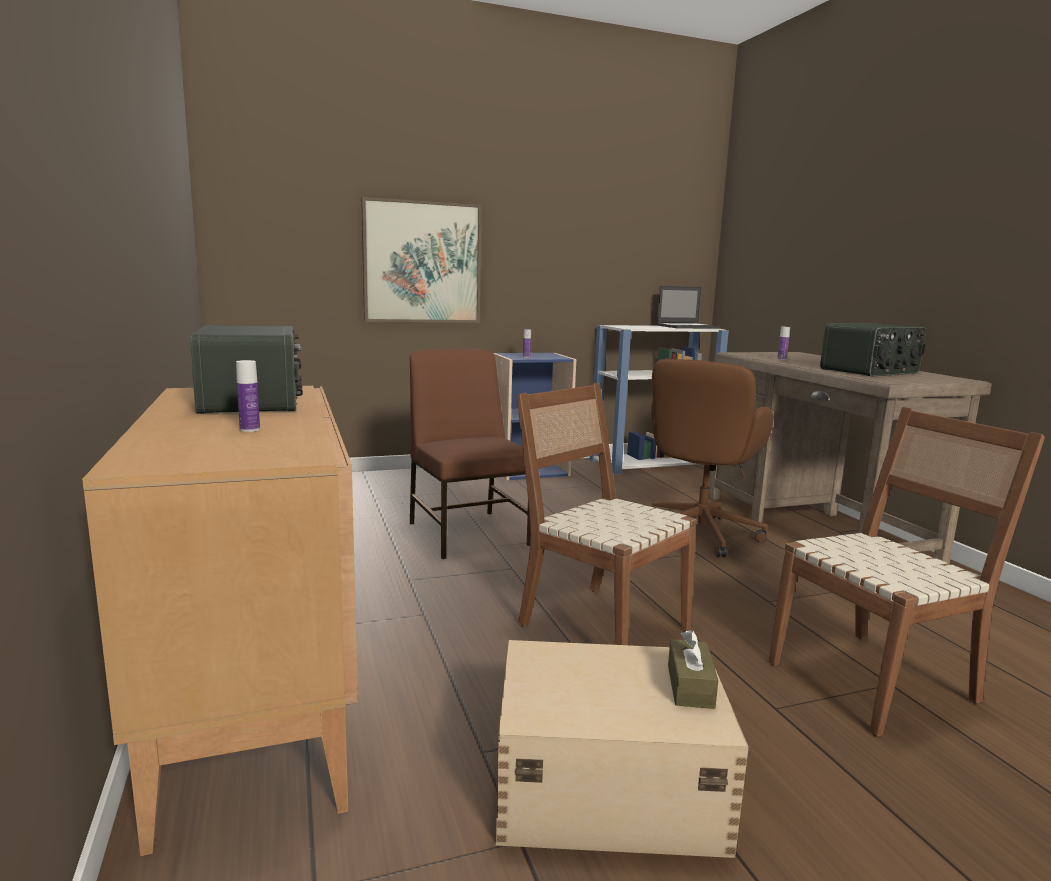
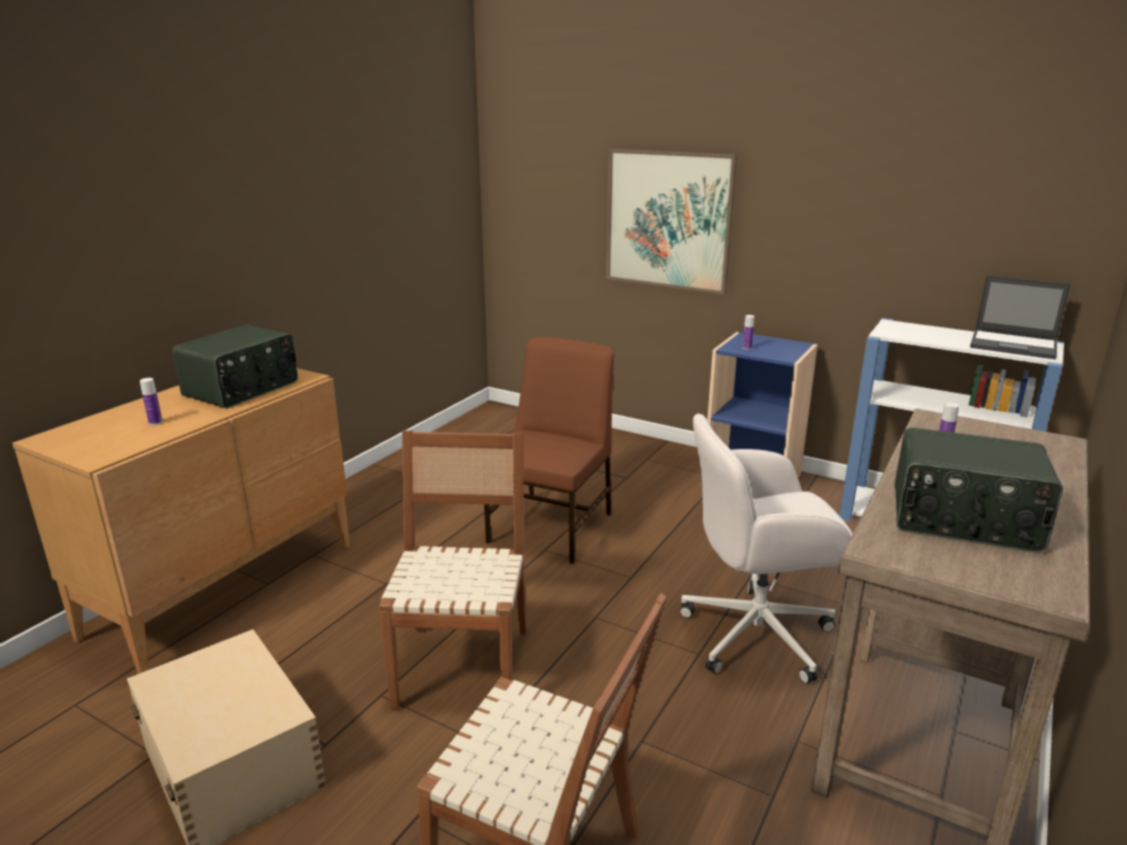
camera: 50 degrees right, 10 degrees up
(690, 686) = (243, 729): brown tissue box -> none
(699, 534) = (756, 635): brown office chair -> white office chair

